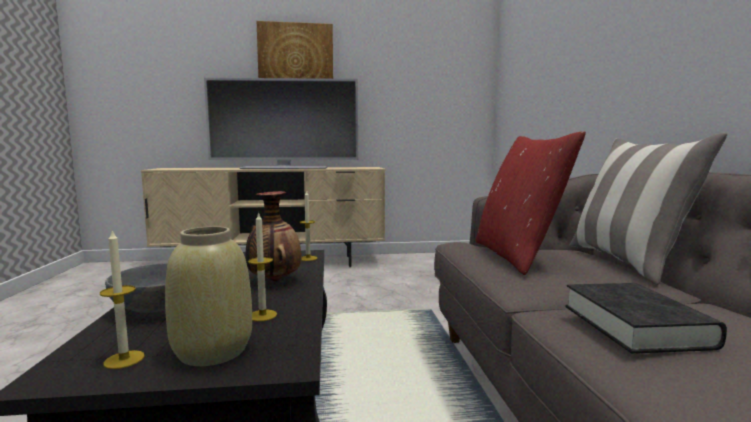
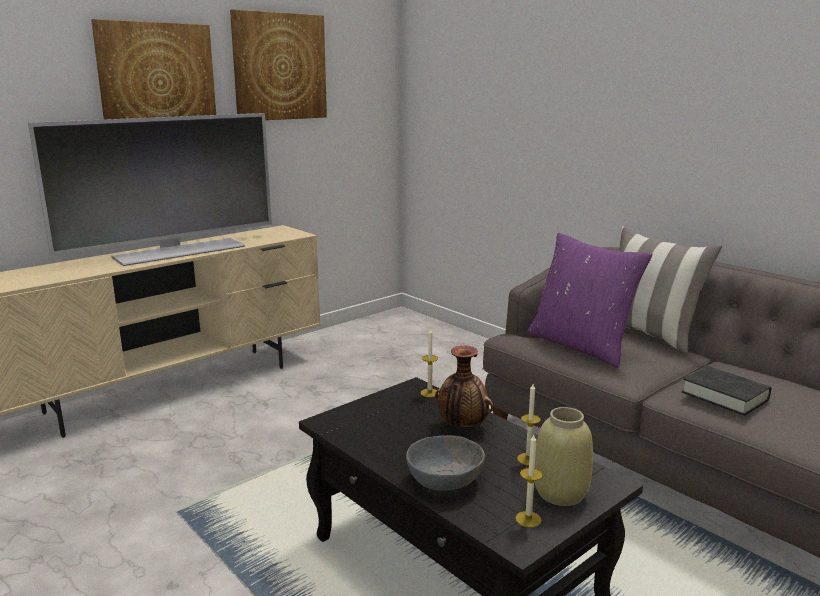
camera: 35 degrees left, 10 degrees up
(386, 54) = (279, 67): none -> picture
(517, 256) = (581, 345): red pillow -> purple pillow

